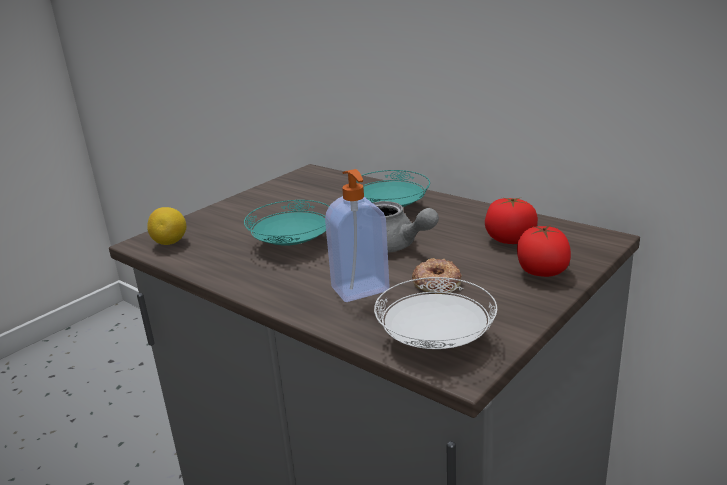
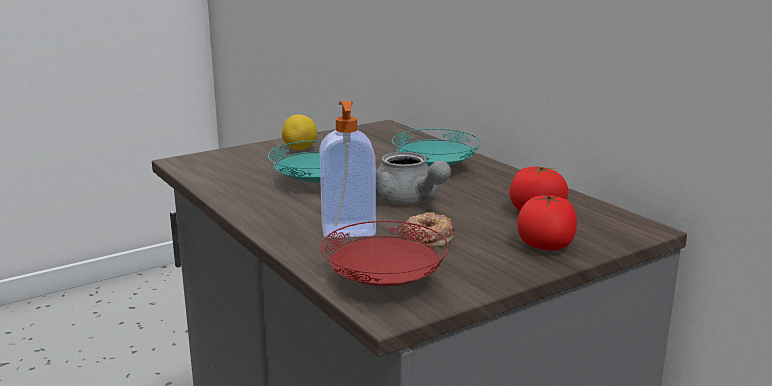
camera: 15 degrees right, 5 degrees down
(170, 243) = (206, 165): lemon -> lemon (300, 149)
(436, 340) = (385, 283): white plate -> red plate

